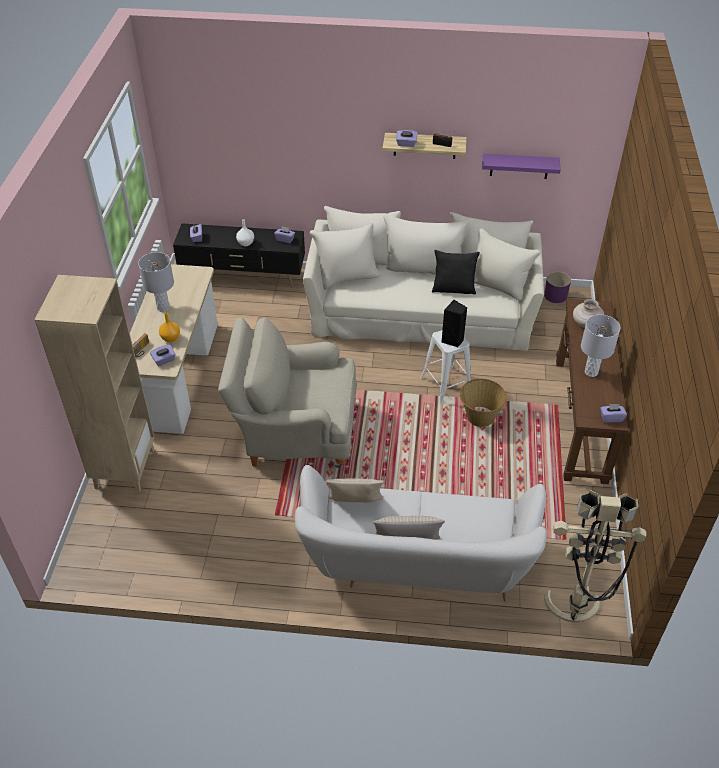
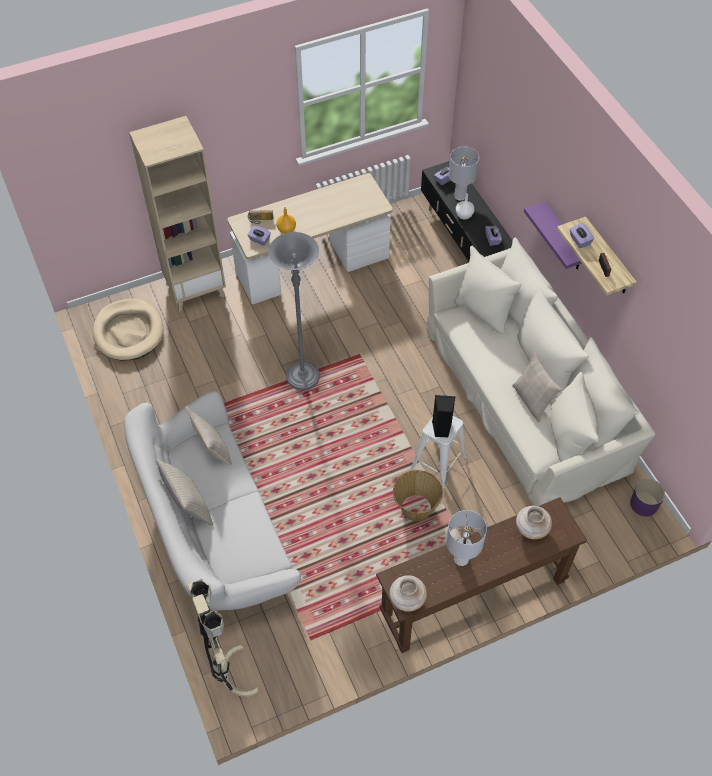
camera: 60 degrees right, 10 degrees up
(127, 543) = (128, 332): none -> beige dog bed
(163, 308) = (318, 206): grey table lamp -> grey table lamp (459, 196)
(294, 432) = (303, 377): beige armchair -> grey floor lamp
(453, 288) = (532, 401): black pillow -> beige pillow
(519, 166) = (666, 353): purple shelf -> purple shelf (564, 238)
(611, 418) = (407, 599): purple tissue box -> beige vase

